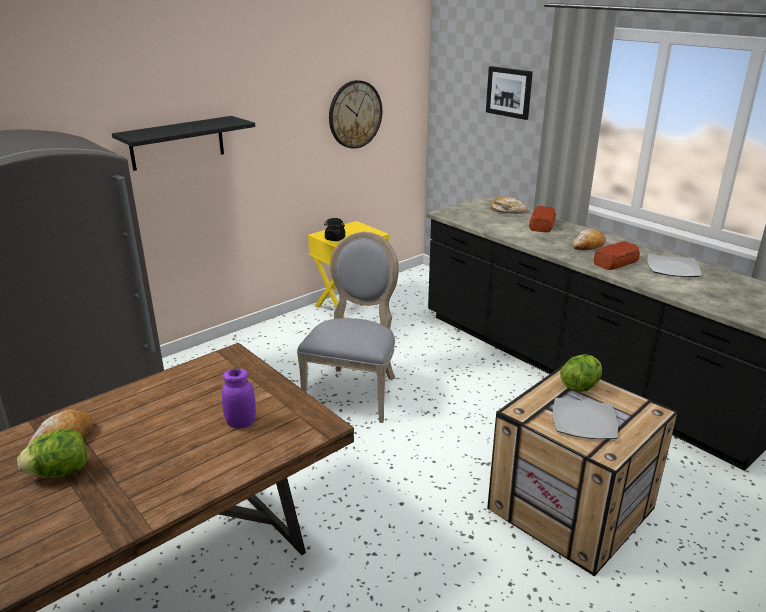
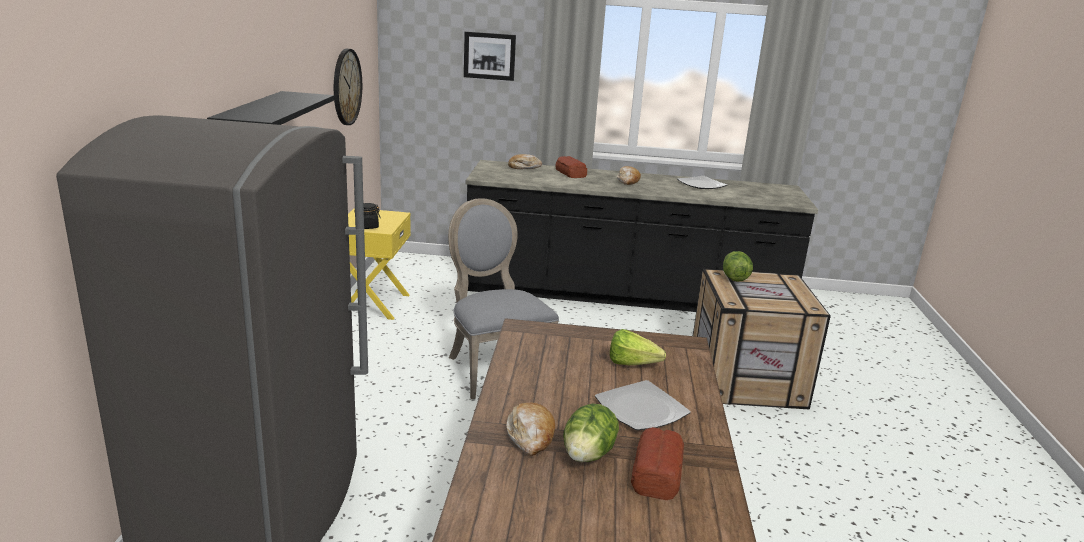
camera: 45 degrees left, 5 degrees down
(241, 423) = (636, 365): purple jar -> lettuce
(584, 421) = (771, 296): plate -> plate (641, 408)
(616, 262) = (665, 188): bread -> bread (657, 472)

